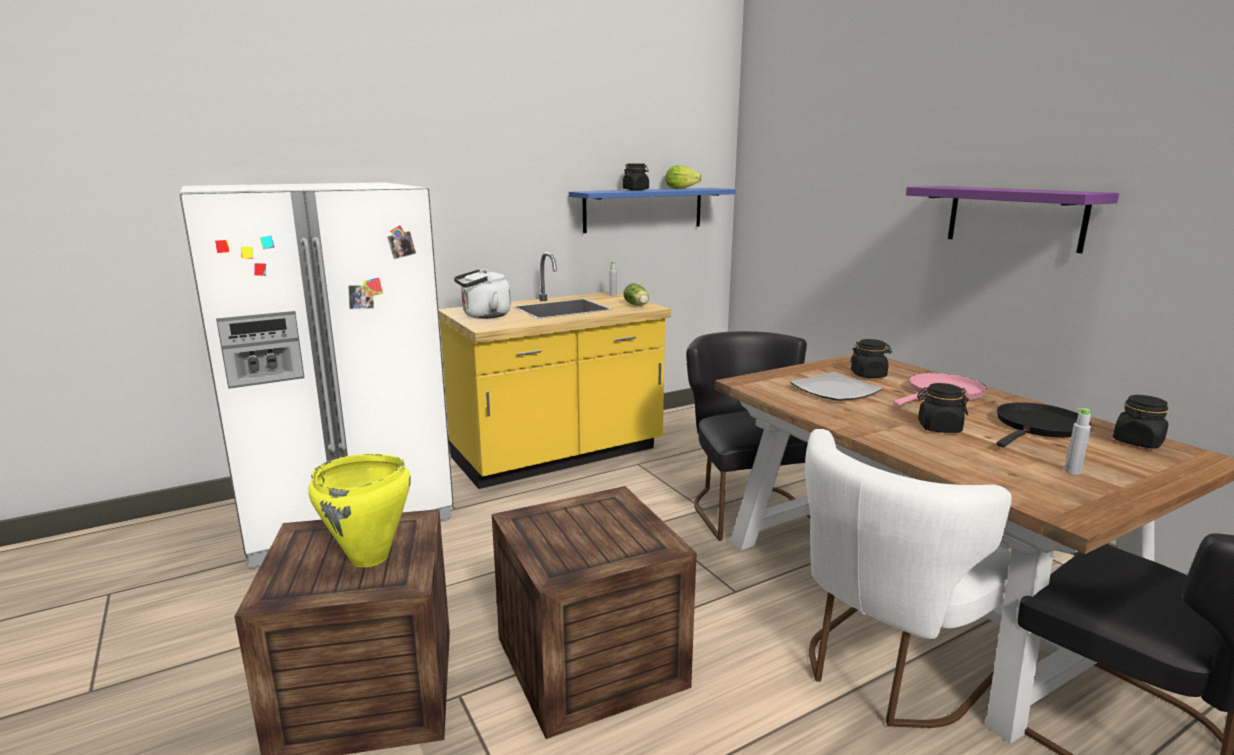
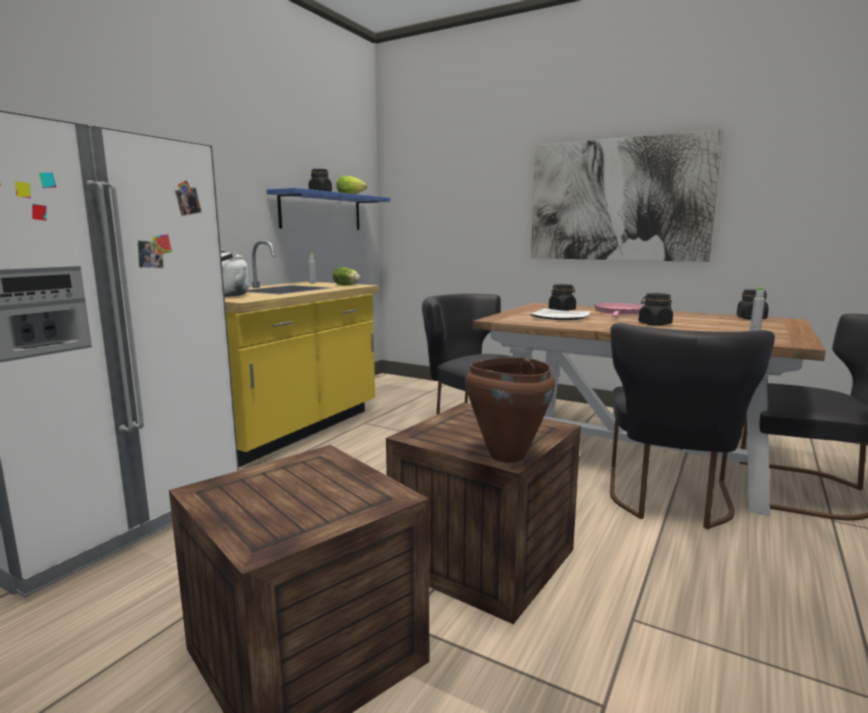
camera: 30 degrees left, 5 degrees down
(370, 558) = (322, 490): yellow cooking pot -> none
(560, 569) = (506, 456): none -> brown cooking pot
(886, 671) = (669, 500): white chair -> black chair
(1014, 217) = (618, 200): purple shelf -> picture
(1038, 427) = (698, 318): black frying pan -> none

